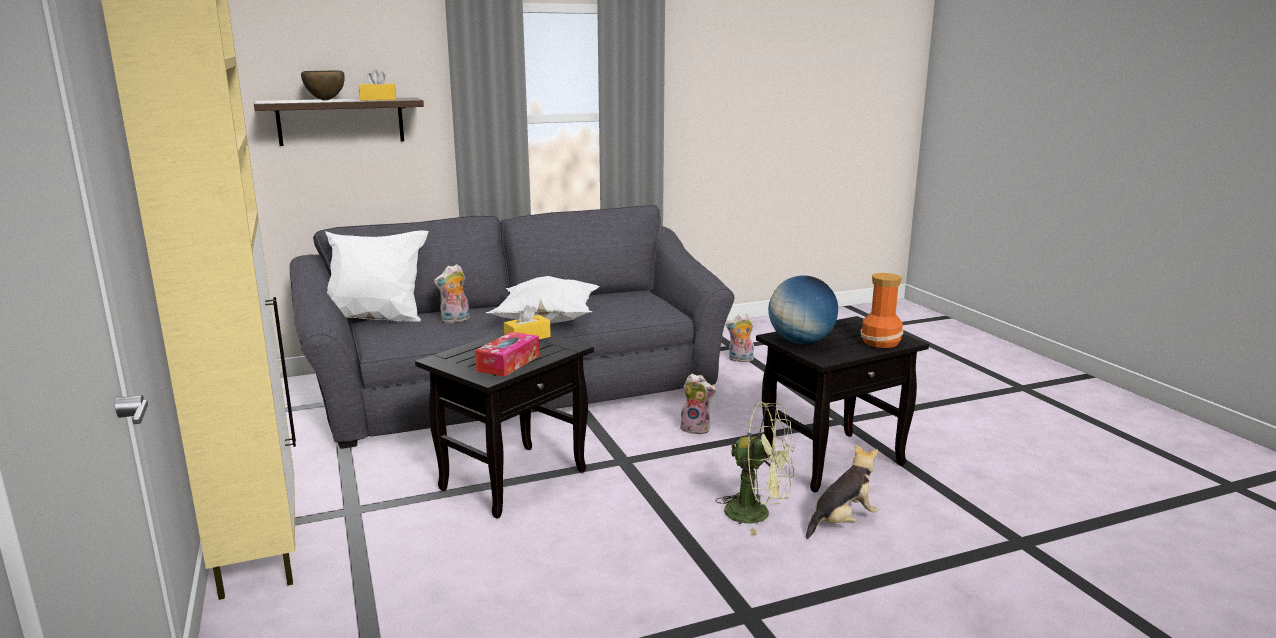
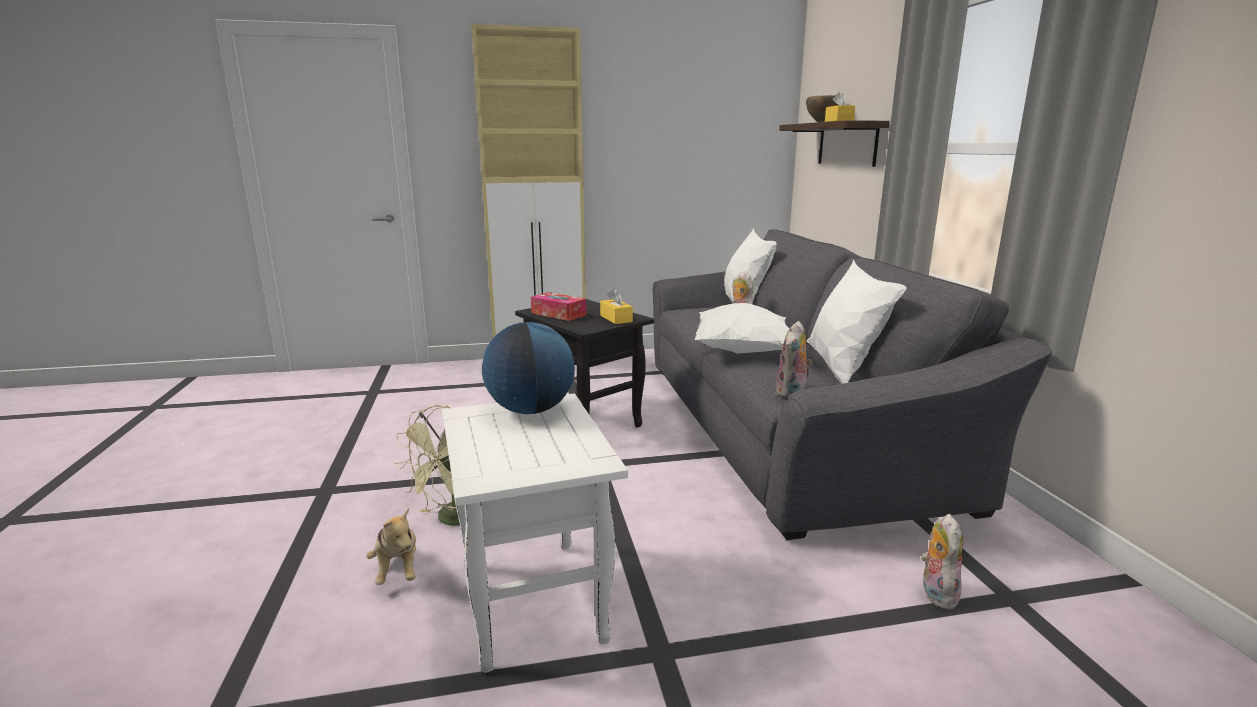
camera: 100 degrees right, 0 degrees up
(595, 296) = (842, 371): none -> white pillow
(696, 428) = (660, 513): plush toy -> plush toy (792, 393)
(833, 460) = (534, 602): black side table -> white side table
(881, 342) = (490, 459): vase -> none

